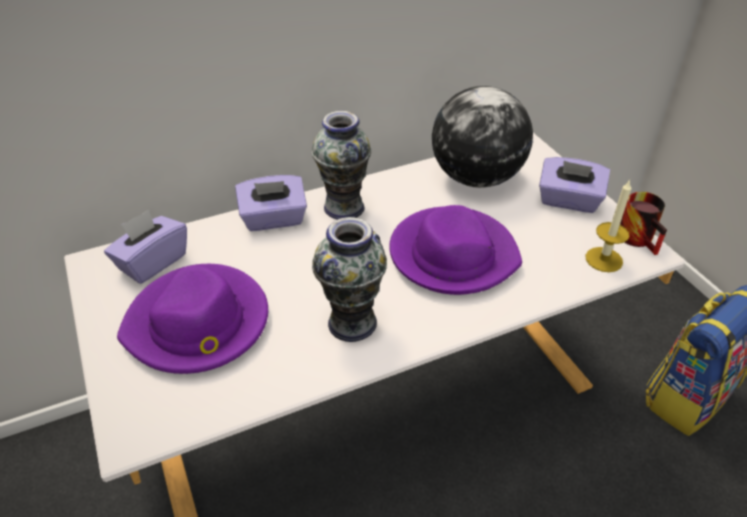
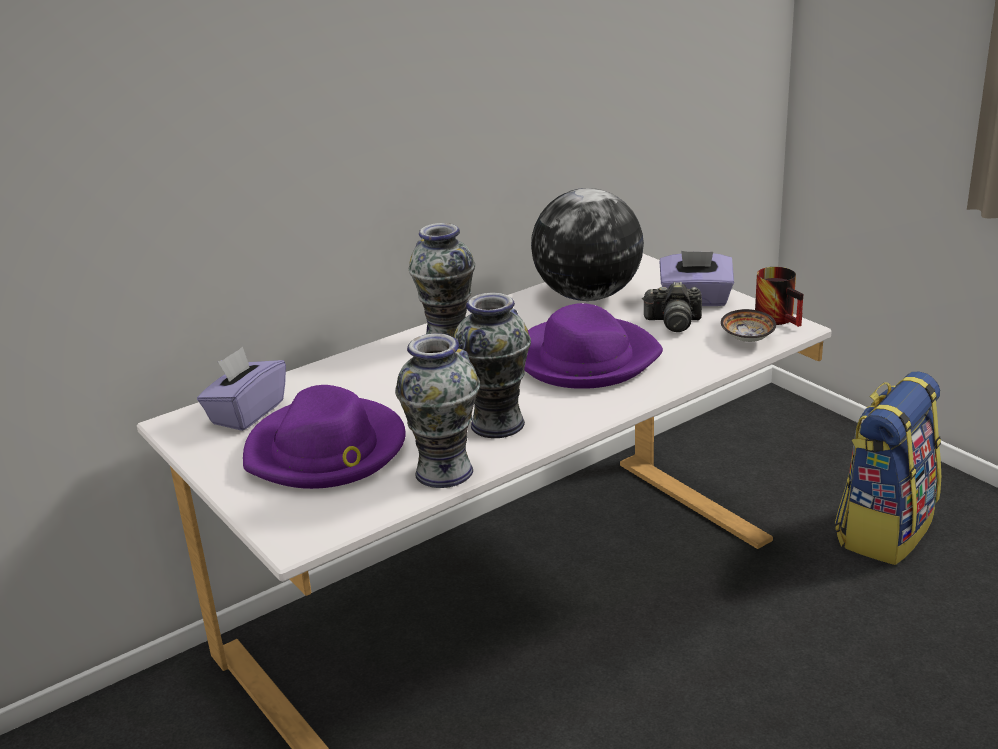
camera: 10 degrees left, 15 degrees down
(274, 219) = (371, 360): purple tissue box -> none
(286, 375) = (444, 471): none -> vase
(542, 225) = (673, 322): none -> camera
(604, 259) = (747, 339): candle -> bowl

